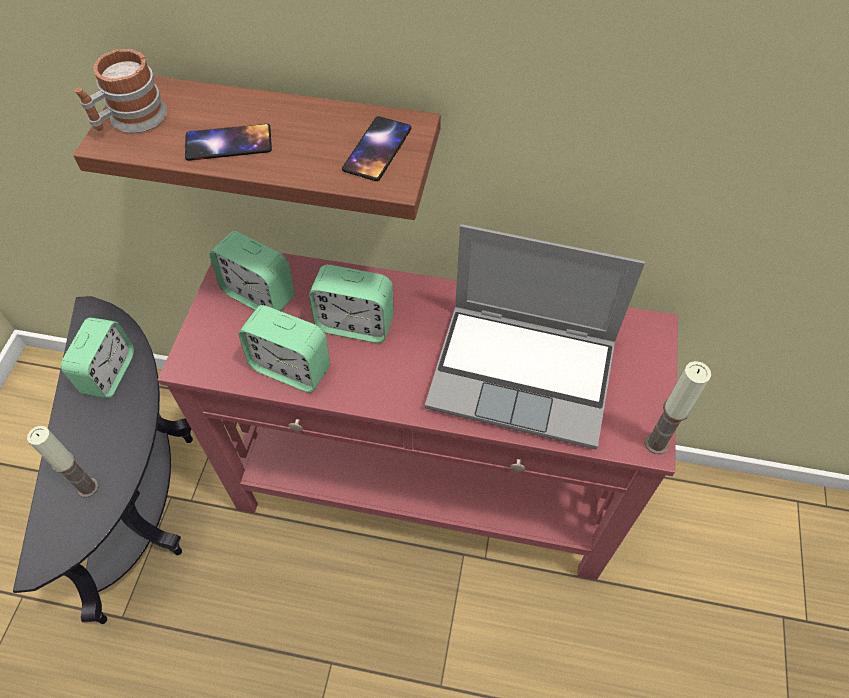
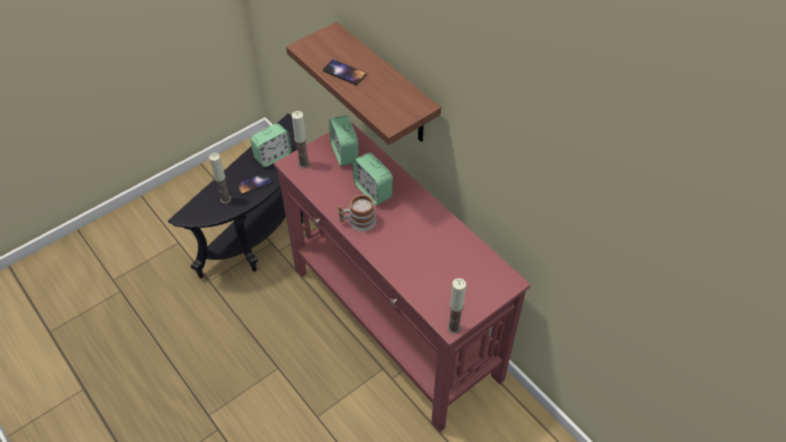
camera: 40 degrees right, 5 degrees down
(130, 120) = (318, 43): mug -> mug (357, 222)
(210, 350) = (303, 163): none -> candle
(291, 368) = (329, 192): alarm clock -> none
(377, 149) = (398, 107): phone -> phone (254, 183)
(524, 374) = (425, 260): laptop -> none

